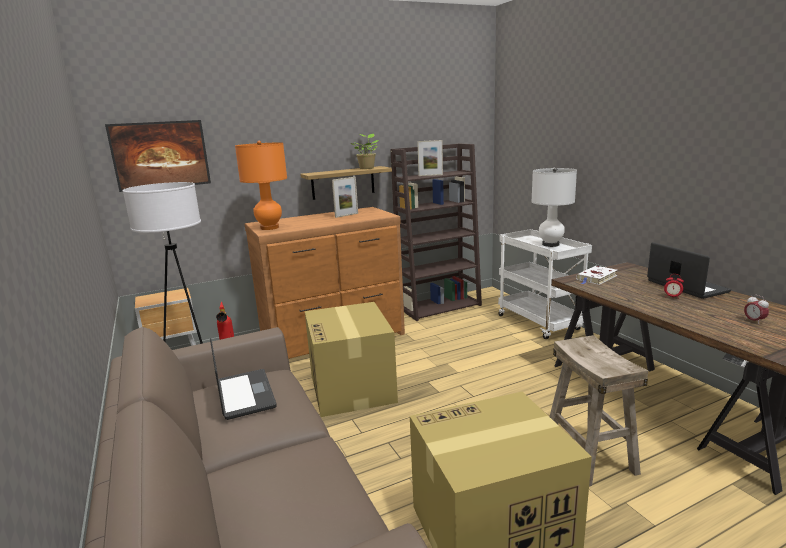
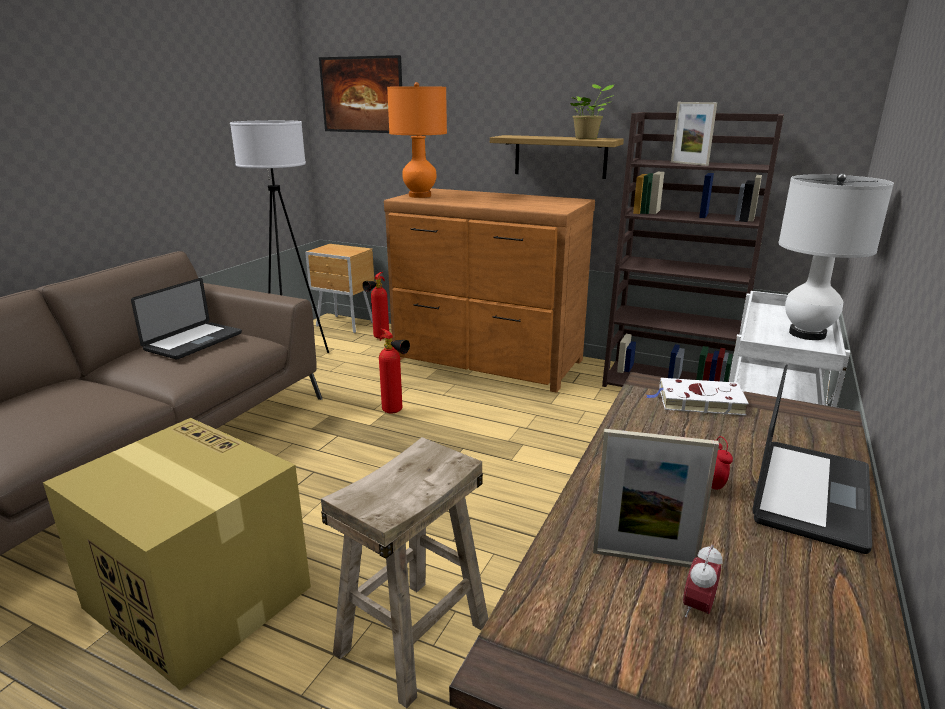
camera: 50 degrees right, 5 degrees up
(346, 215) = (525, 201): picture frame -> picture frame (644, 558)
(352, 388) = (396, 412): cardboard box -> fire extinguisher

